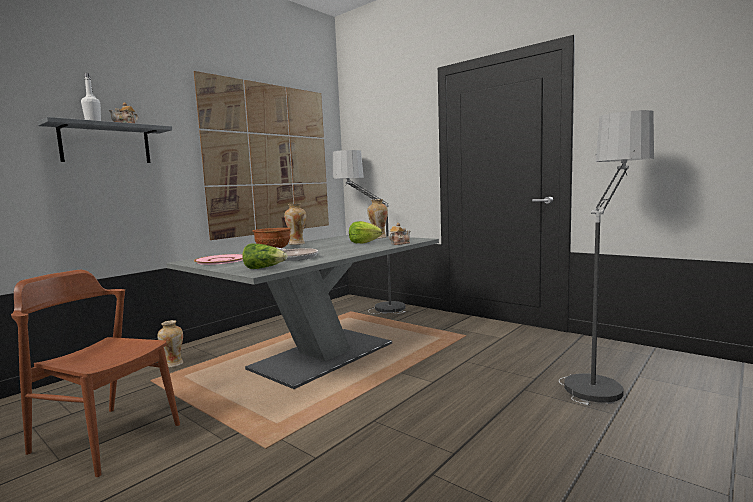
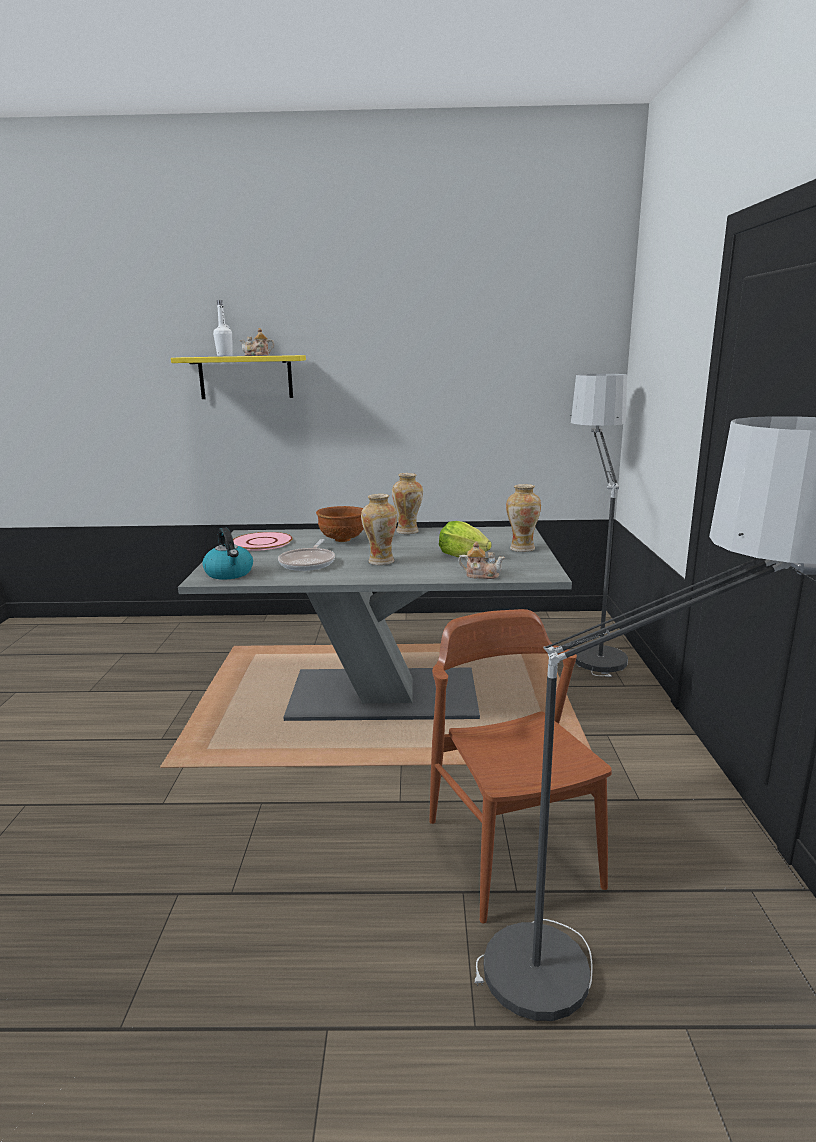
camera: 50 degrees right, 10 degrees up
(106, 144) = (245, 377): grey shelf -> yellow shelf
(106, 438) = (128, 688): brown chair -> brown chair (511, 852)
(173, 364) = (275, 636): vase -> vase (380, 561)
(264, 268) = (229, 573): lettuce -> kettle
(270, 159) = (469, 387): picture -> none

